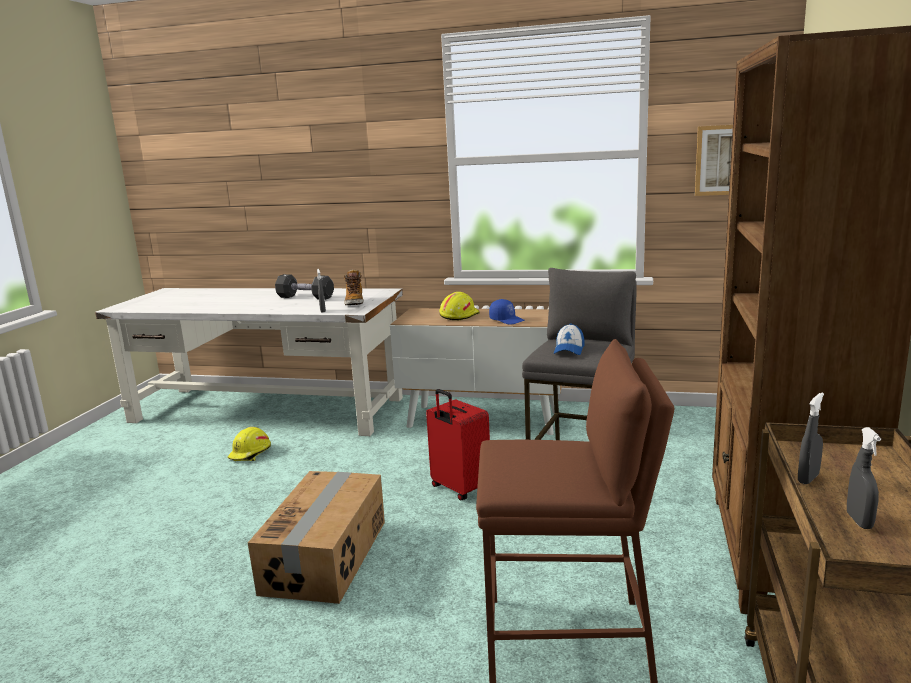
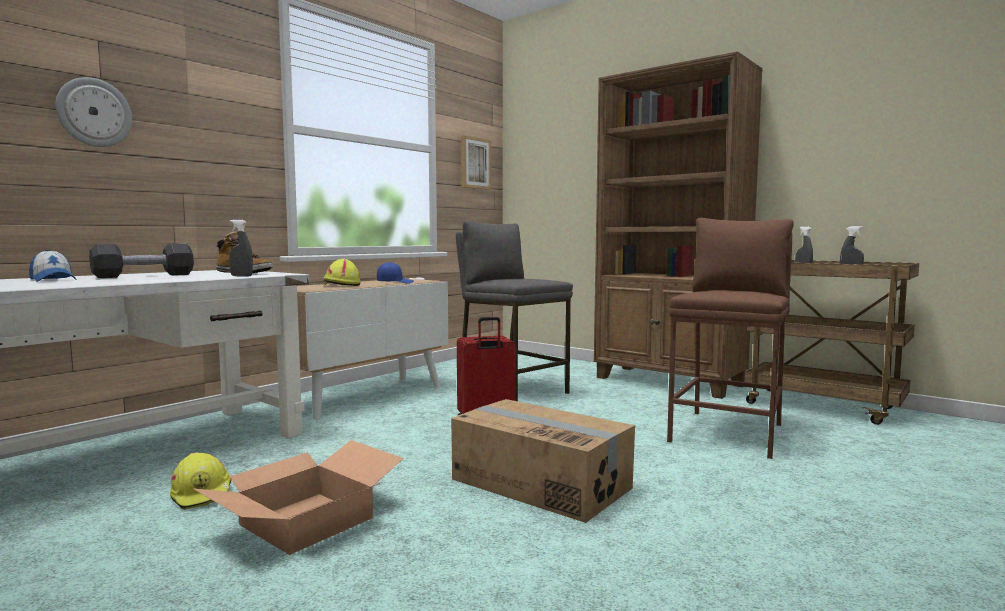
camera: 65 degrees left, 10 degrees down
(223, 496) = (306, 522): none -> cardboard box
(308, 177) = (94, 112): none -> wall clock
(569, 350) = (521, 279): cap -> cap (53, 280)

